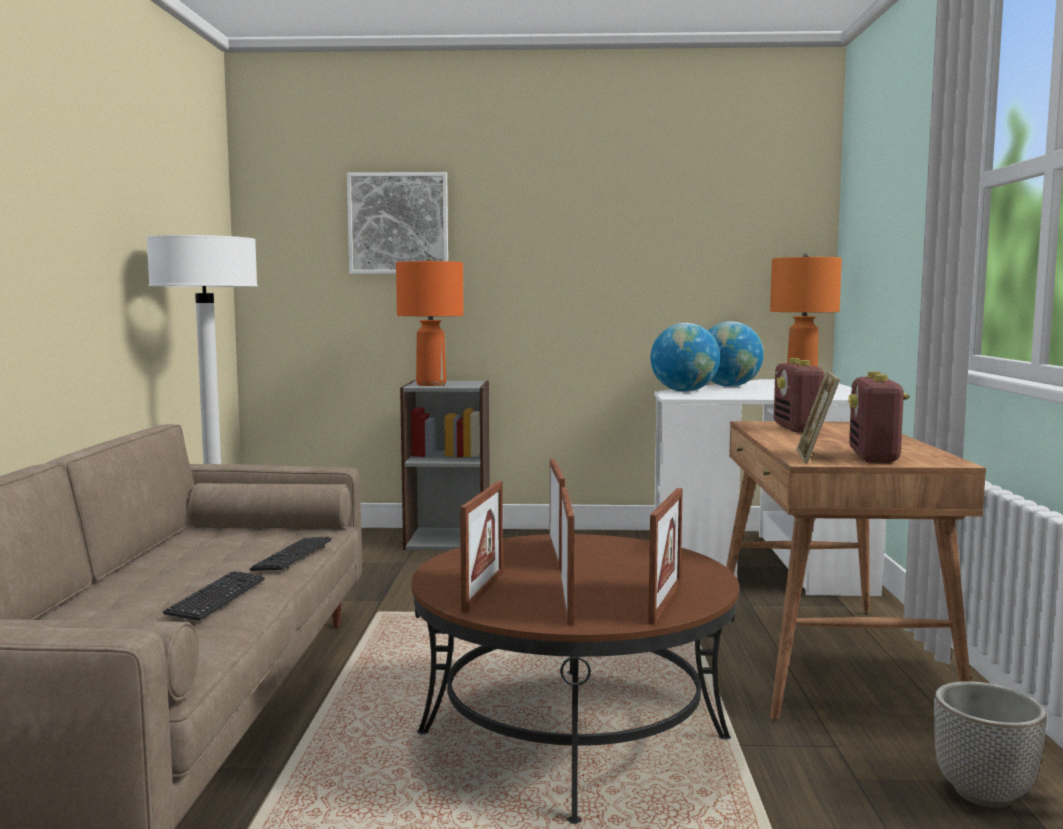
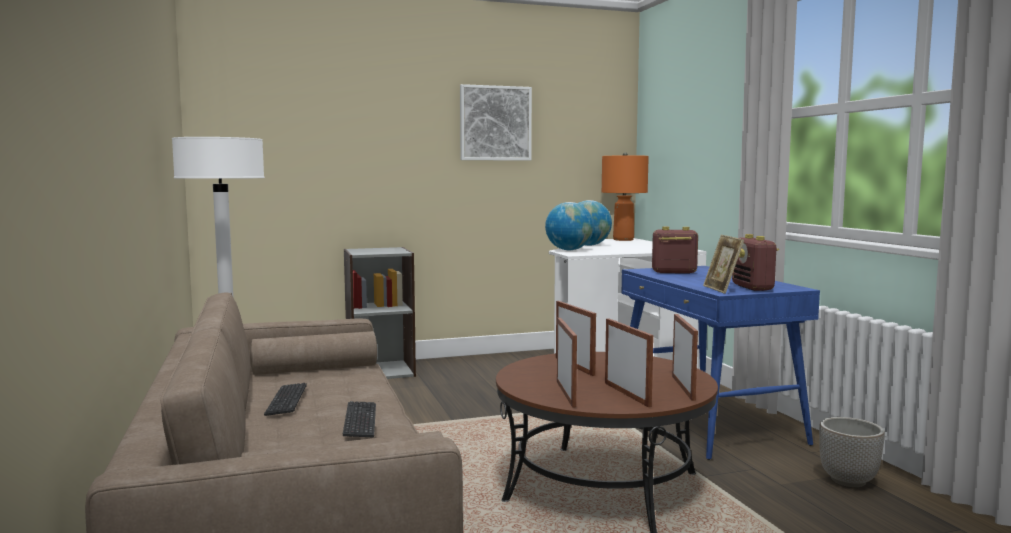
camera: 20 degrees left, 0 degrees up
(293, 556) = (369, 387): keyboard -> keyboard (286, 401)
(398, 223) = (328, 125): picture -> picture (495, 123)
(430, 384) = (367, 251): orange table lamp -> none
(797, 429) = (673, 272): radio -> radio turned 120 degrees clockwise
(828, 660) = (706, 421): brown desk -> blue desk

